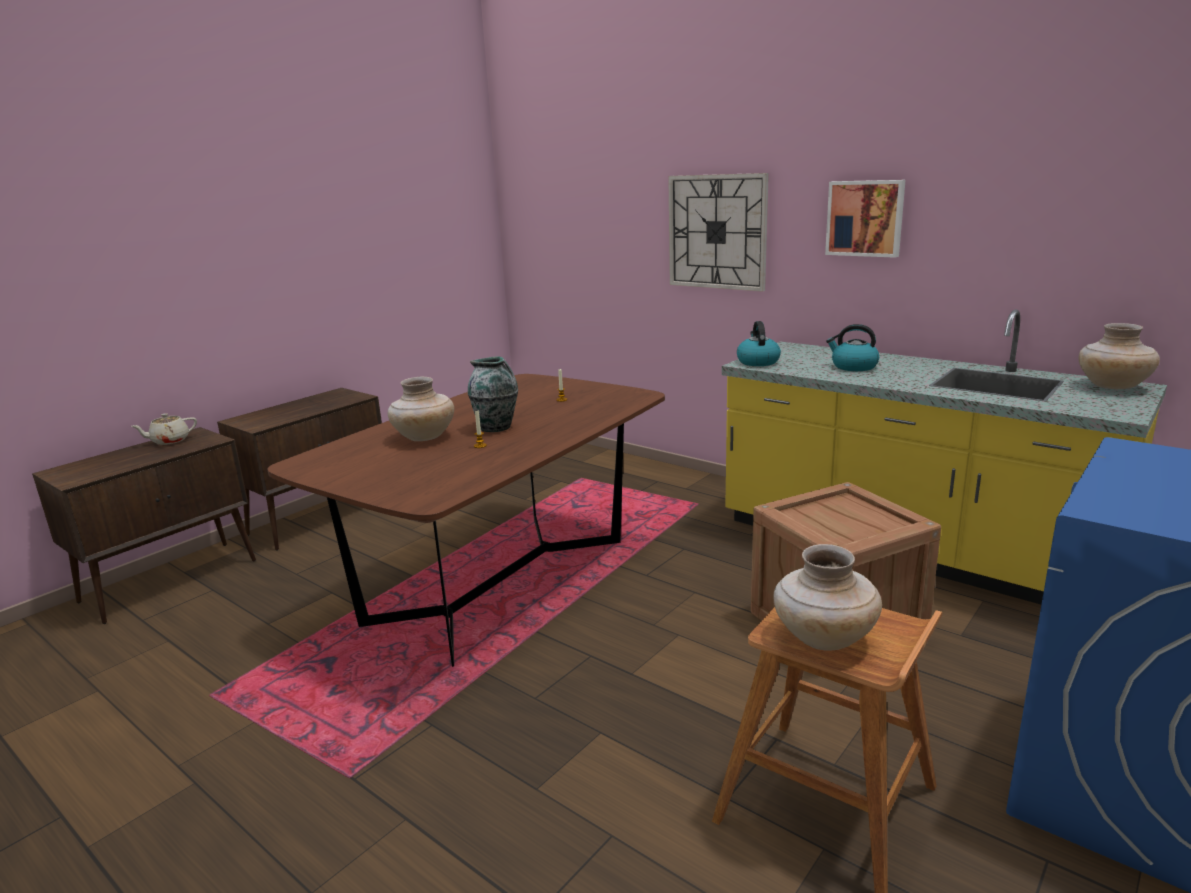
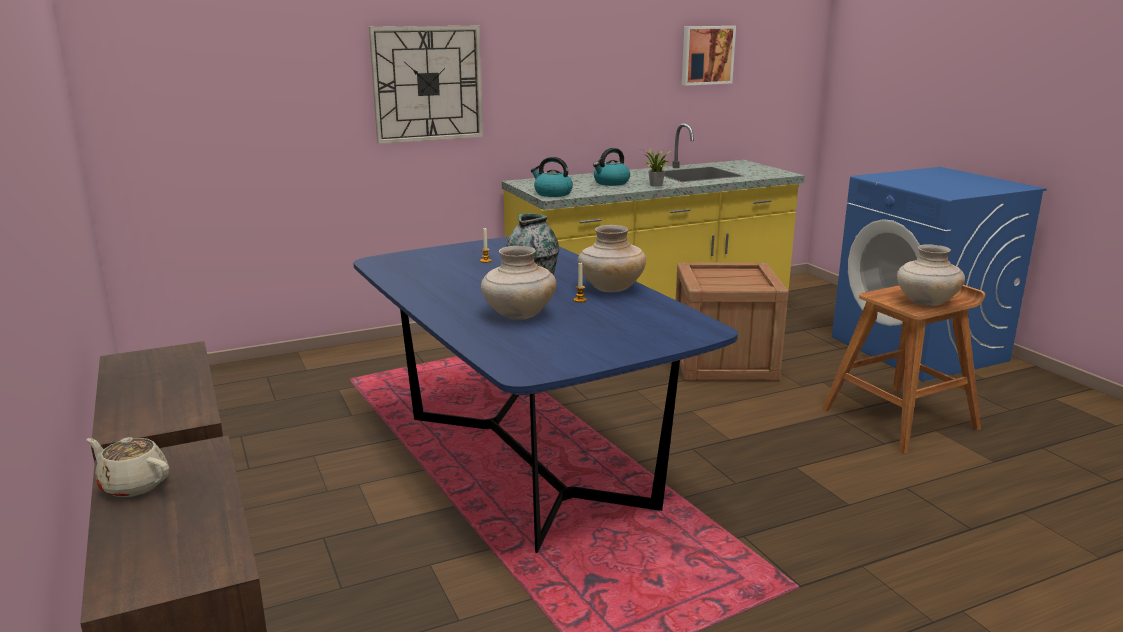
camera: 65 degrees left, 0 degrees up
(169, 441) = (133, 485): beige teapot -> beige teapot turned 120 degrees clockwise
(501, 582) = (526, 461): brown dining table -> blue dining table
(865, 218) = (564, 64): picture -> picture (706, 55)
(881, 381) = (655, 185): none -> potted plant
(1112, 386) = (735, 164): beige vase -> beige vase (610, 288)

